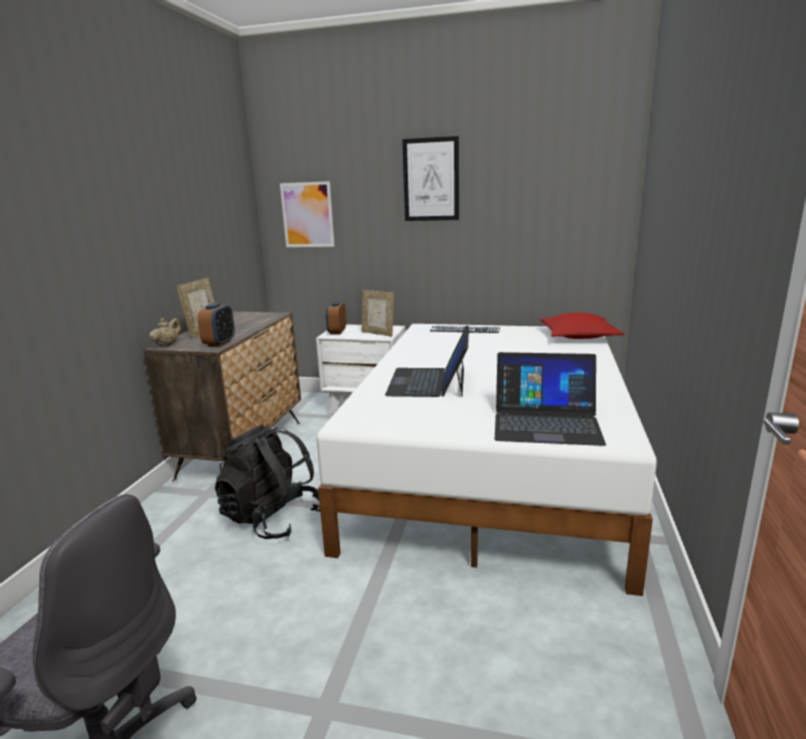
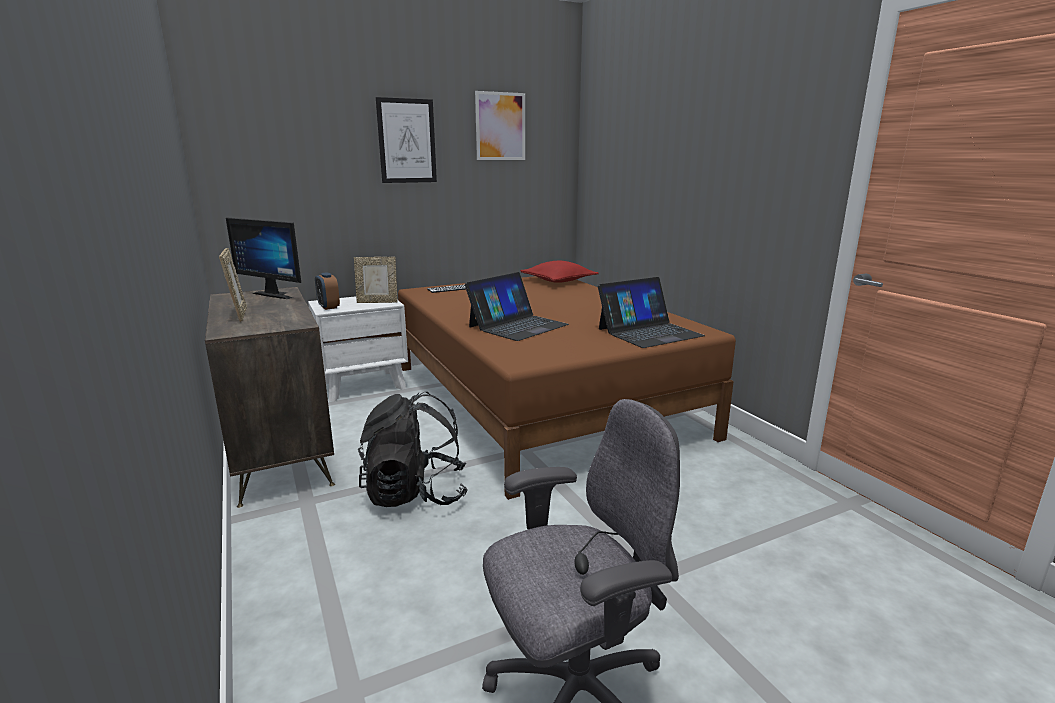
camera: 40 degrees left, 0 degrees up
(167, 345) = (227, 331): beige teapot -> none
(219, 343) = (295, 320): alarm clock -> none
(264, 317) = (277, 294): none -> monitor
(307, 215) = (263, 175): picture -> picture (500, 126)
(429, 382) = (517, 325): laptop -> laptop turned 105 degrees counterclockwise
(492, 466) = (541, 399): white bed -> brown bed

